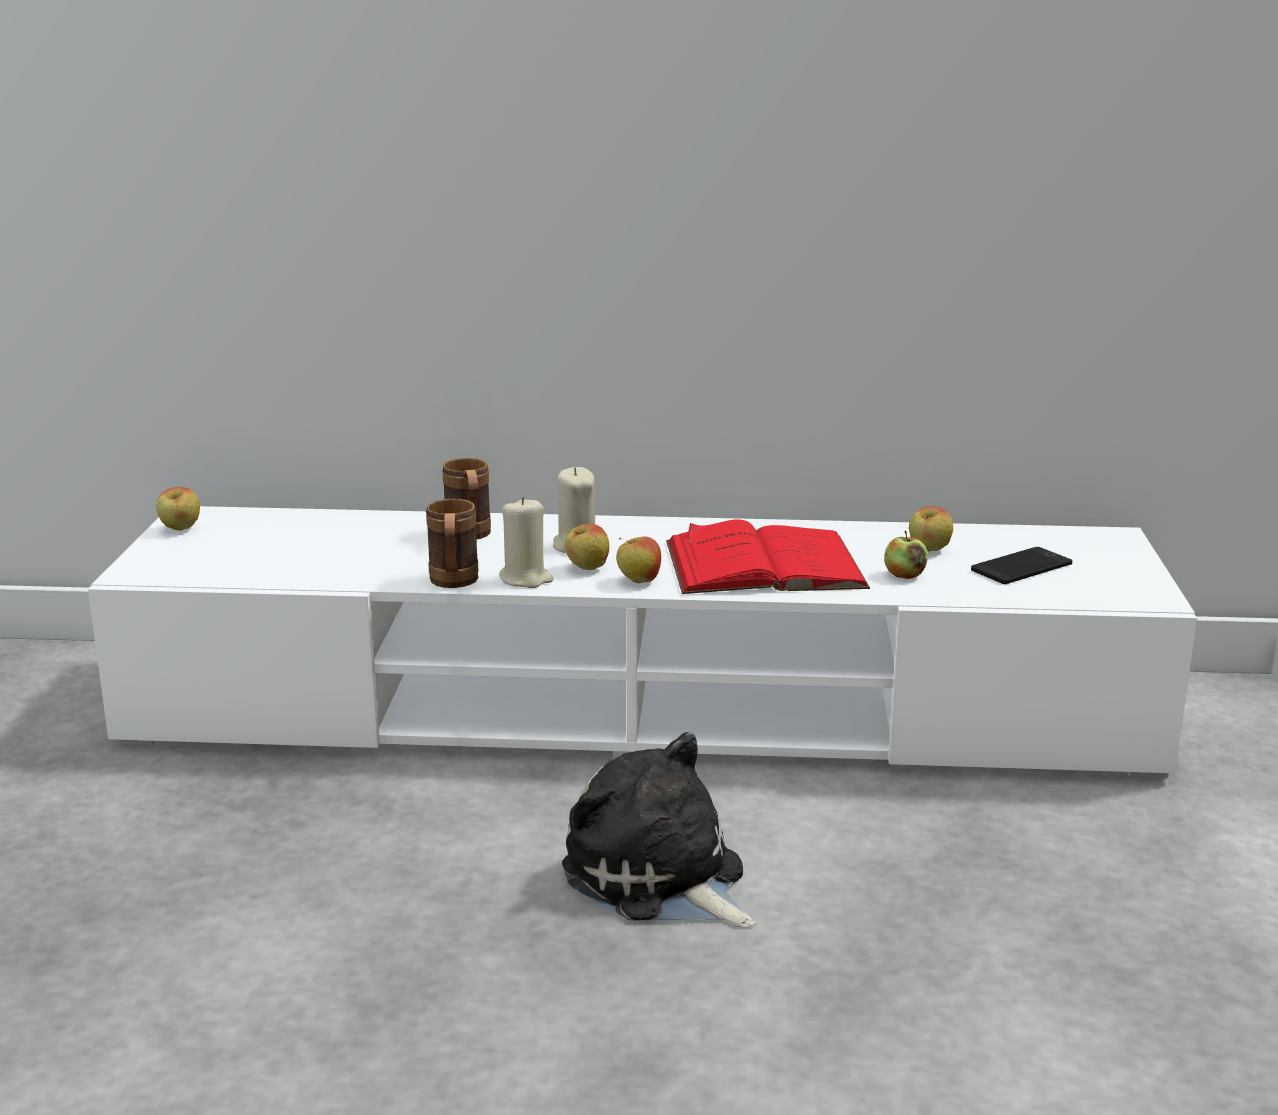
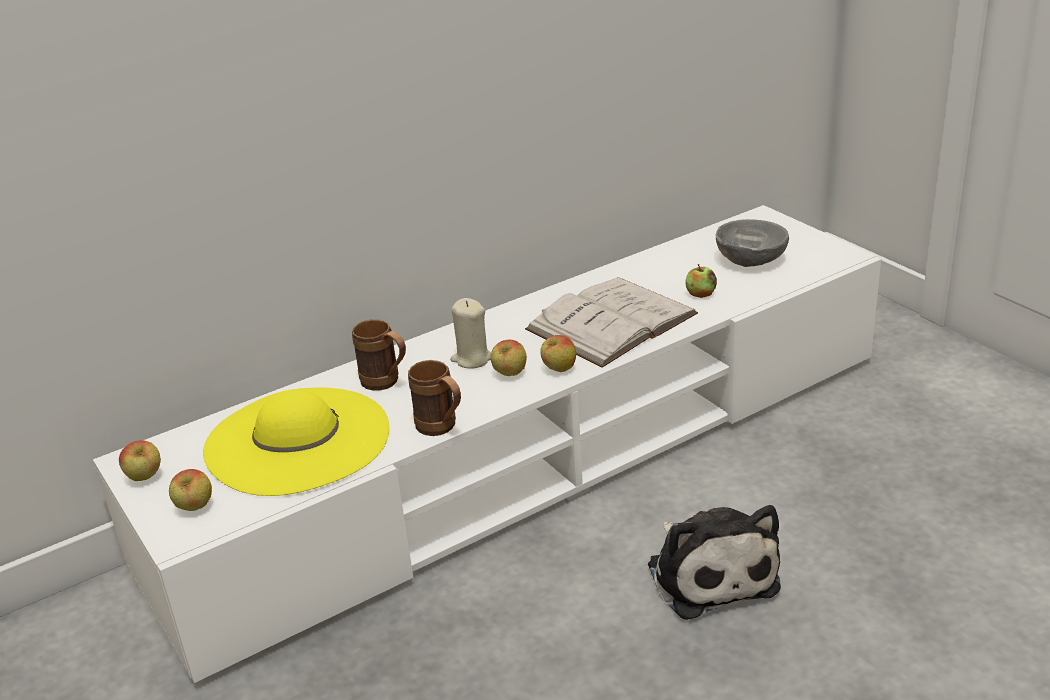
camera: 35 degrees left, 10 degrees up
(328, 547) = (297, 440): none -> yellow hat
(526, 579) = (484, 401): beige candle -> none
(659, 879) = (710, 573): plush toy -> plush toy turned 120 degrees counterclockwise
(764, 564) = (611, 321): red book -> white book
(929, 550) = (685, 269): apple -> apple (195, 508)
(1021, 567) = (750, 260): phone -> grey bowl

